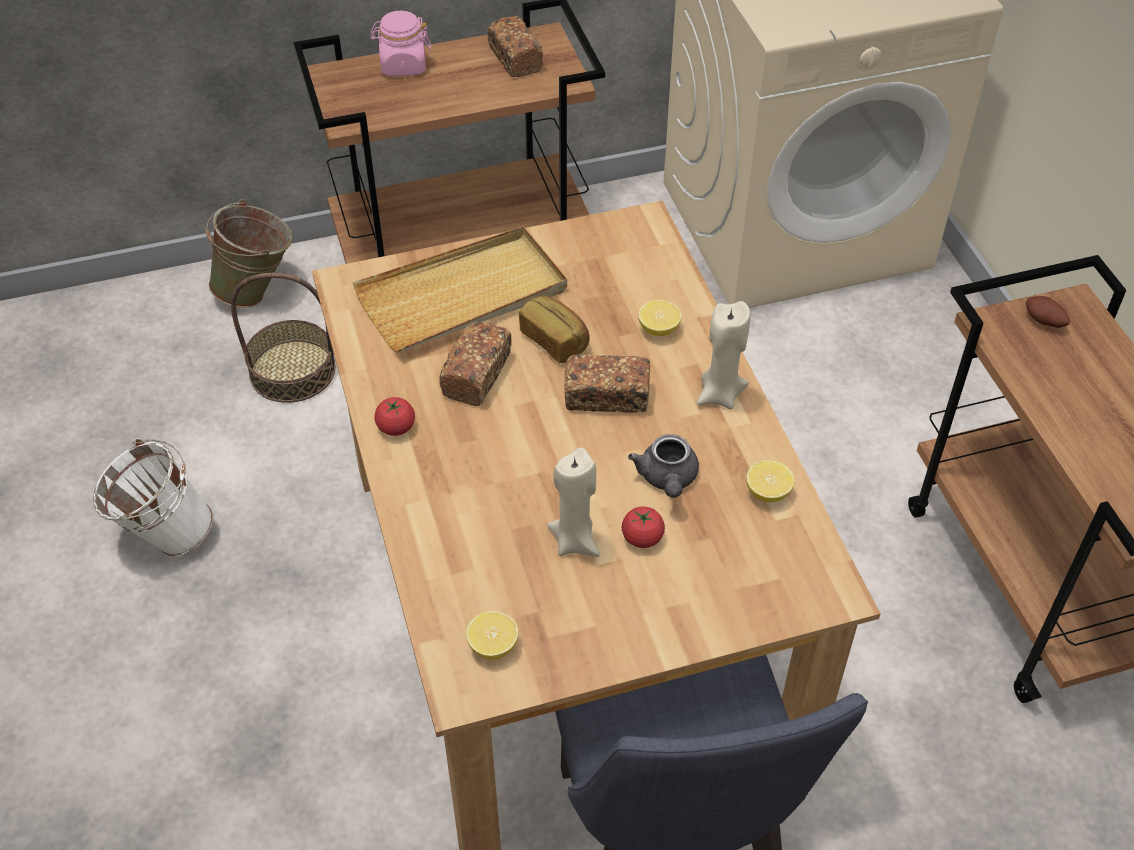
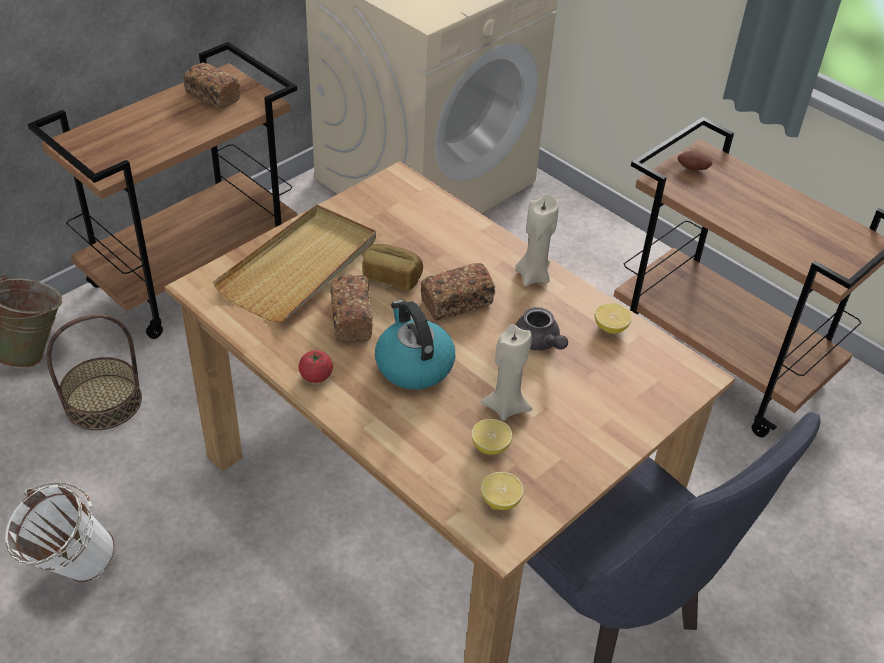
camera: 30 degrees left, 5 degrees down
(403, 65) = (125, 122): pink jar -> none
(507, 453) = (413, 365): none -> kettle
(642, 537) = (550, 387): tomato -> none
(658, 329) = (460, 246): lemon -> lemon (490, 446)

